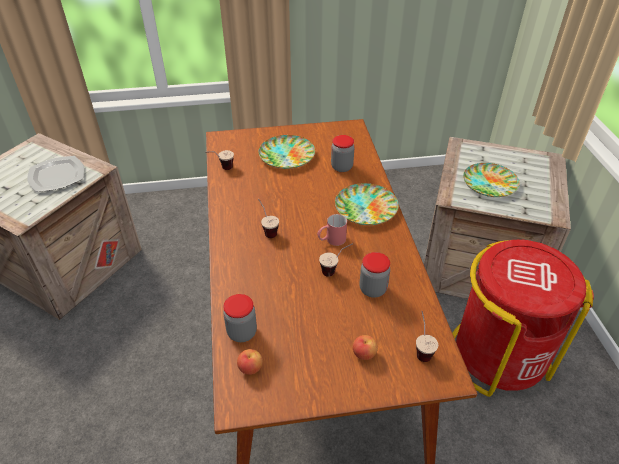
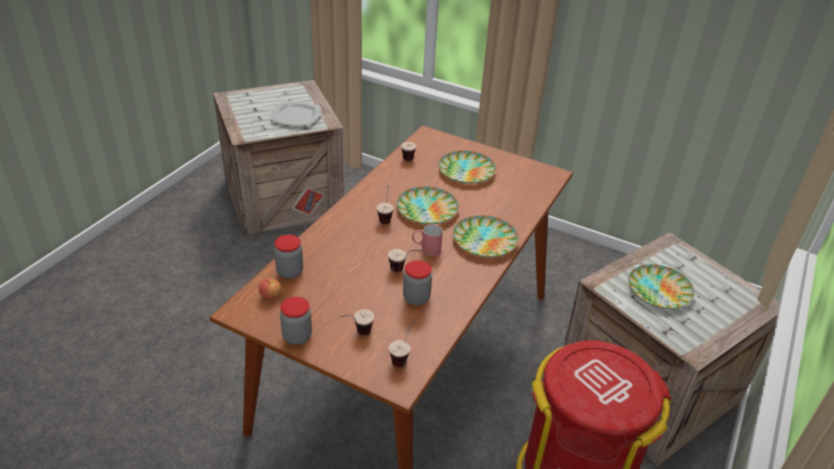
camera: 35 degrees right, 5 degrees down
(293, 205) = (426, 209): none -> plate
(342, 167) = (503, 201): jar -> jar (297, 336)
(364, 354) = (356, 334): apple -> cup

